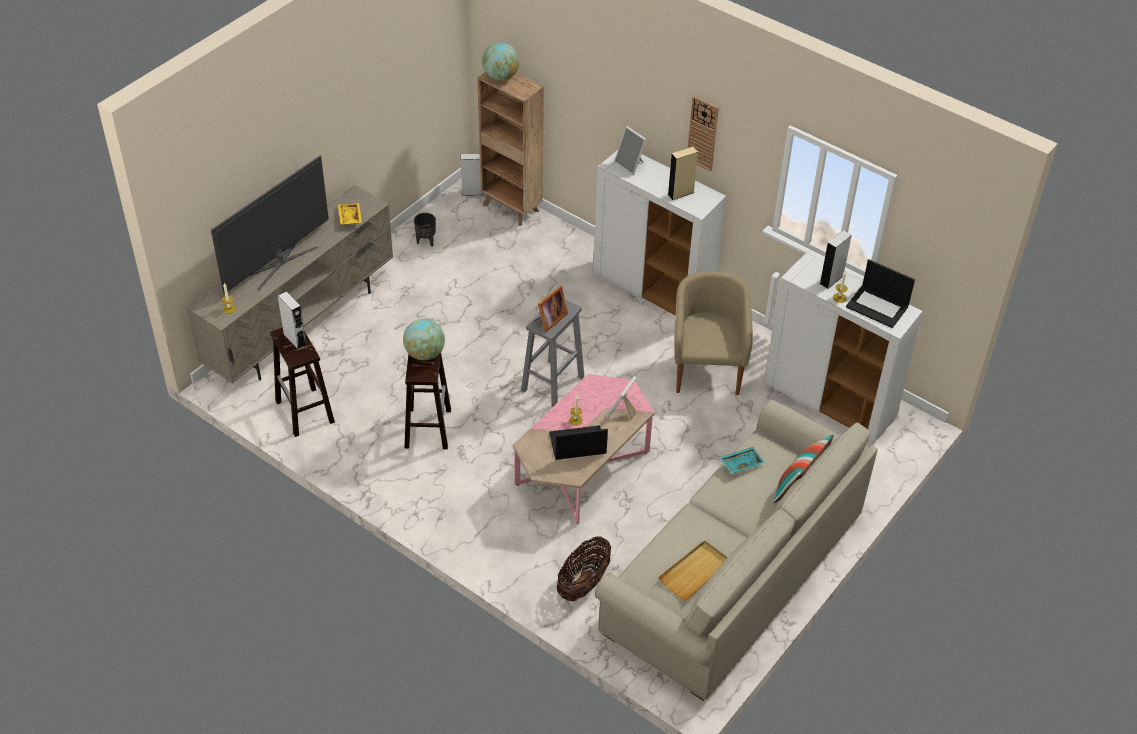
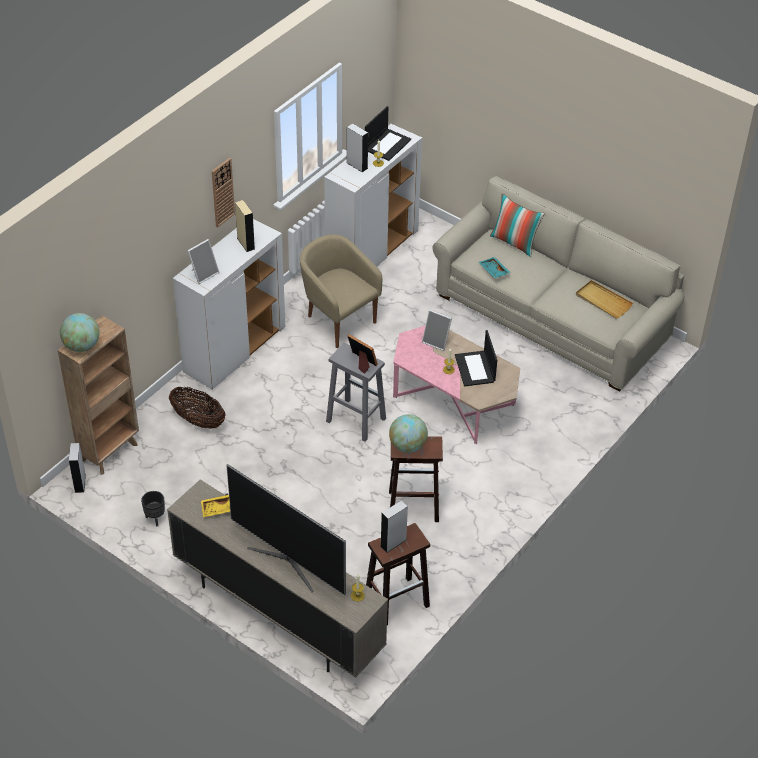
camera: 90 degrees left, 0 degrees up
(583, 583) = (573, 402): basket -> basket (198, 420)
(706, 370) = (338, 321): beige armchair -> beige armchair turned 45 degrees clockwise

